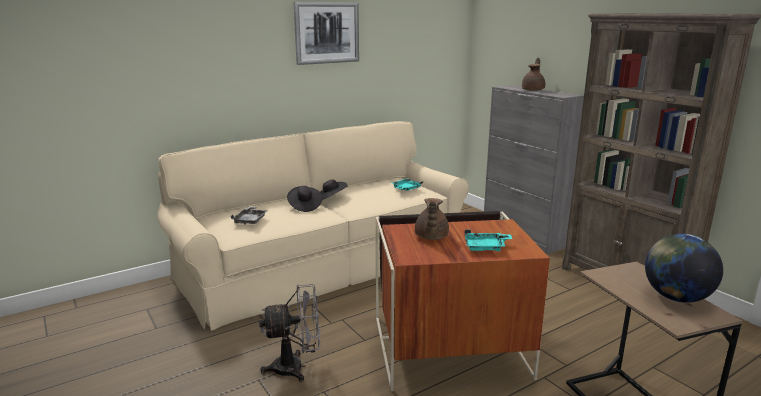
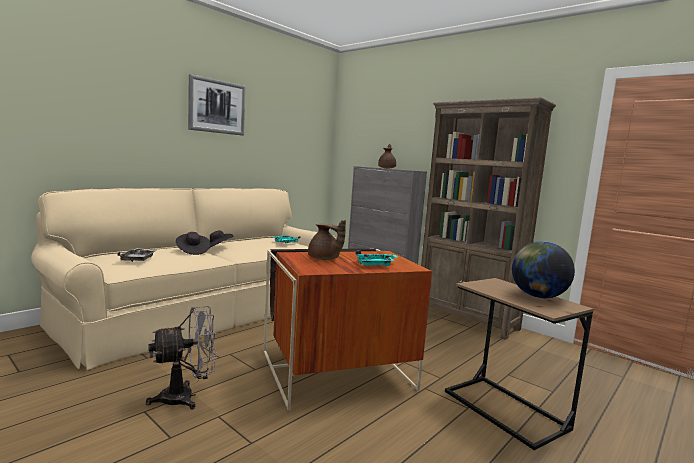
camera: 15 degrees left, 10 degrees down
(430, 237) = (324, 259): brown teapot -> brown teapot turned 45 degrees counterclockwise

